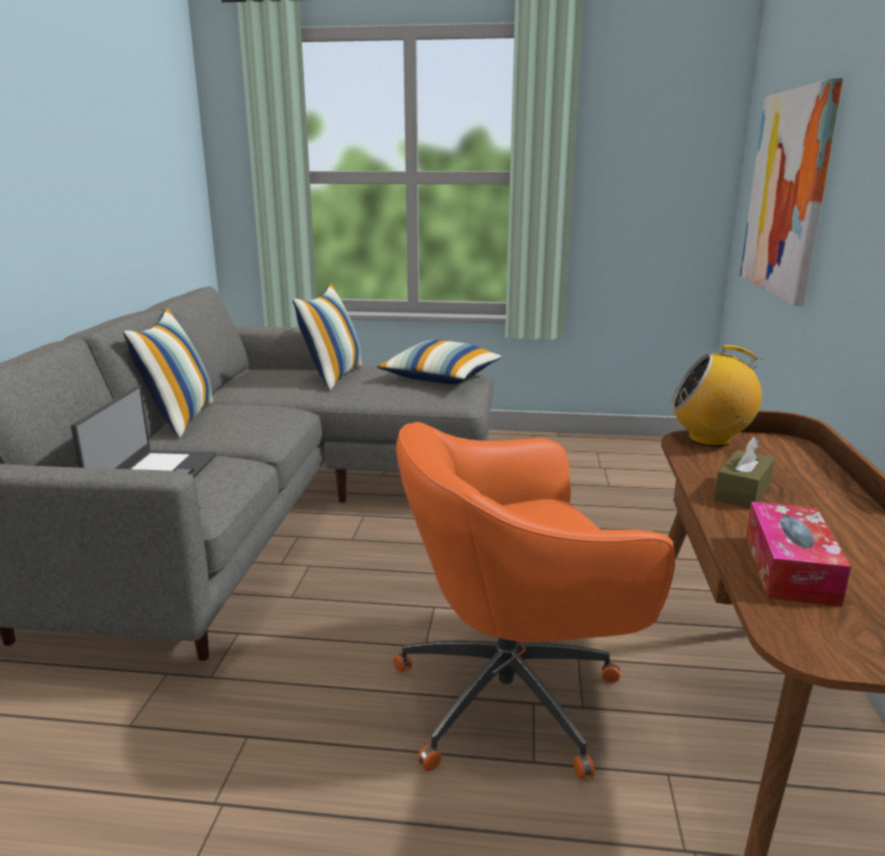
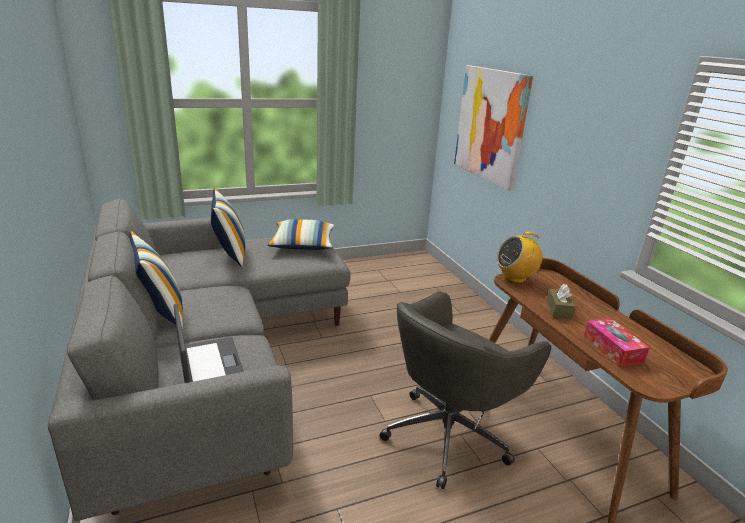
camera: 30 degrees left, 5 degrees up
(514, 696) = (449, 434): orange office chair -> grey office chair

